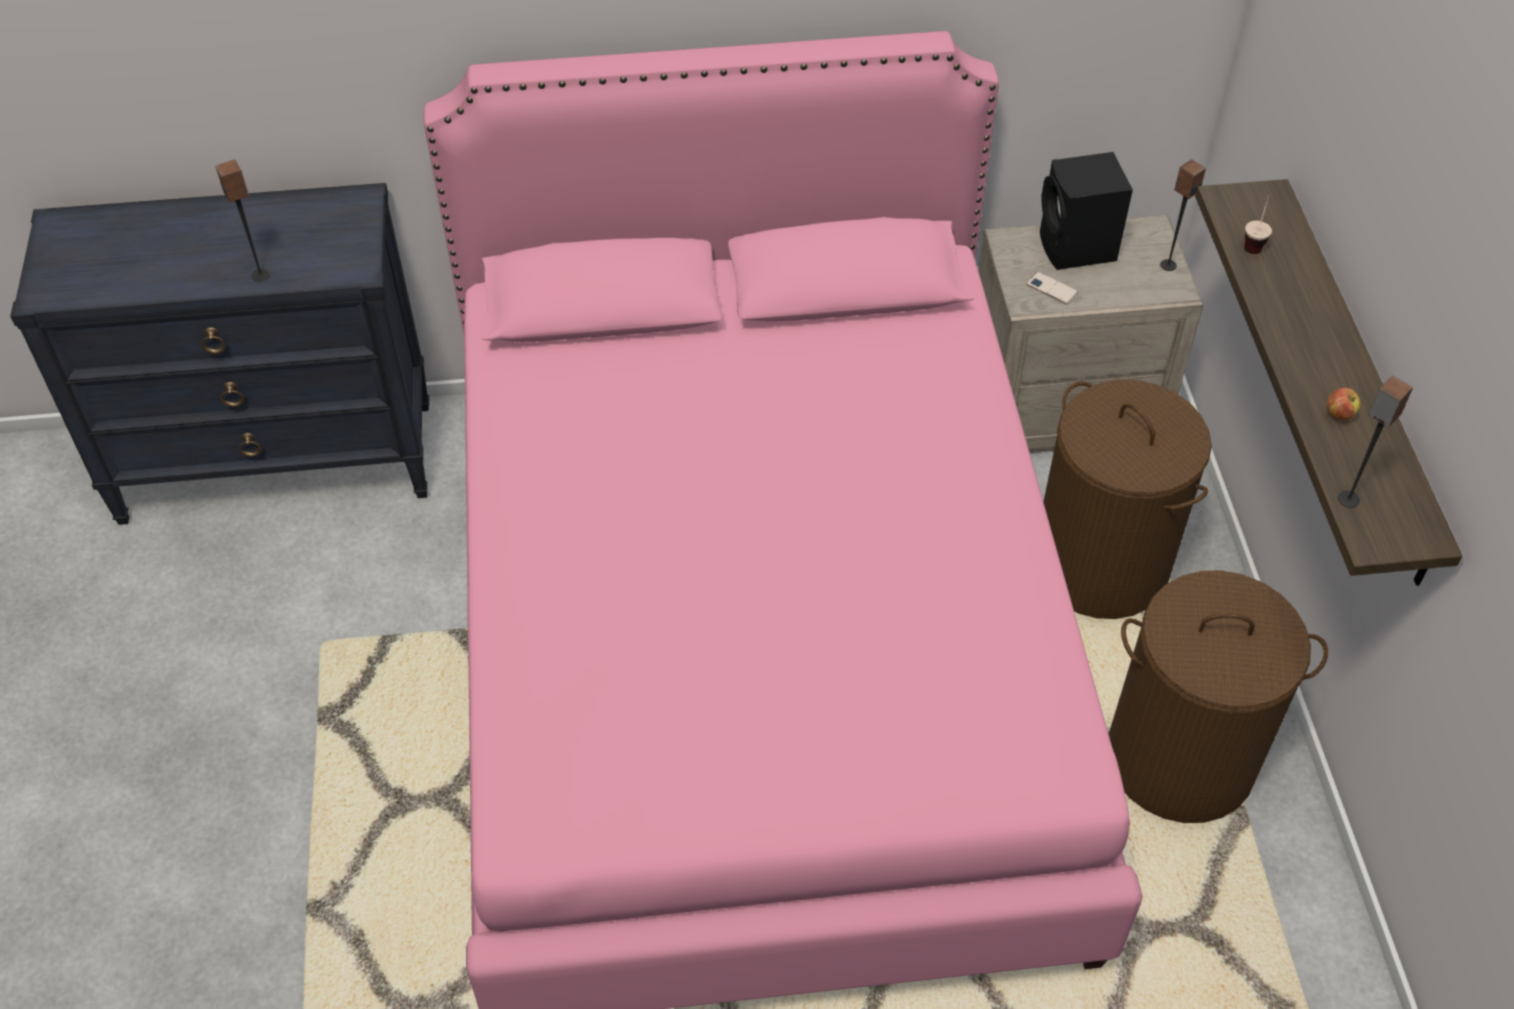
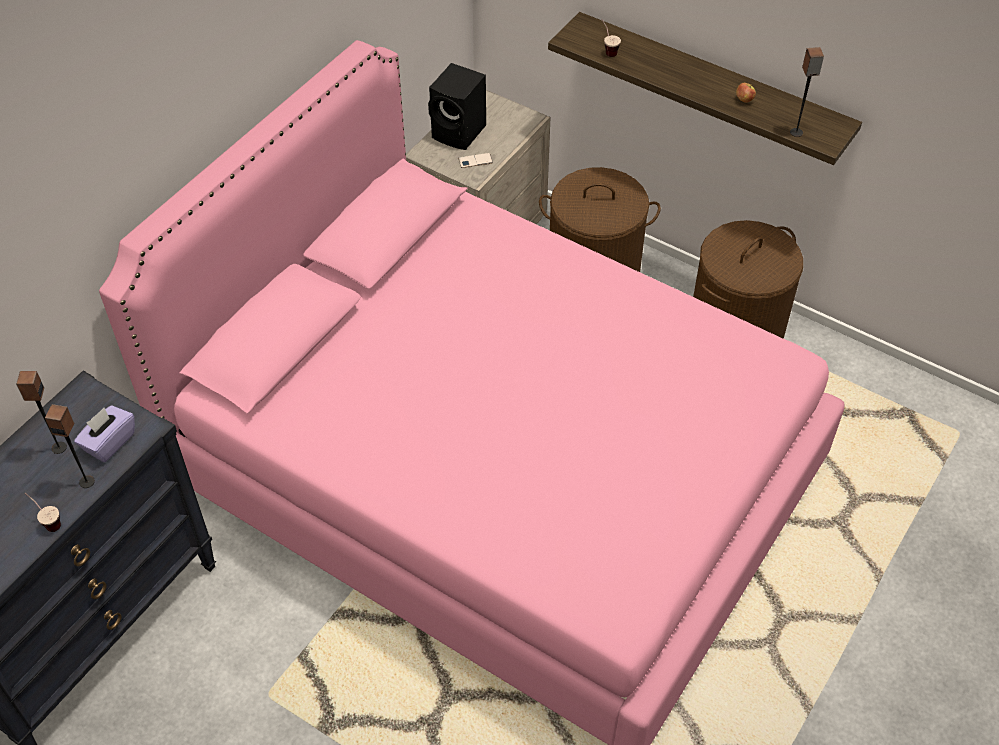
camera: 50 degrees left, 0 degrees up
(194, 281) = (47, 521): none -> cup
(319, 258) = (109, 442): none -> purple tissue box
(1168, 265) = (510, 110): speaker -> speaker (58, 447)

